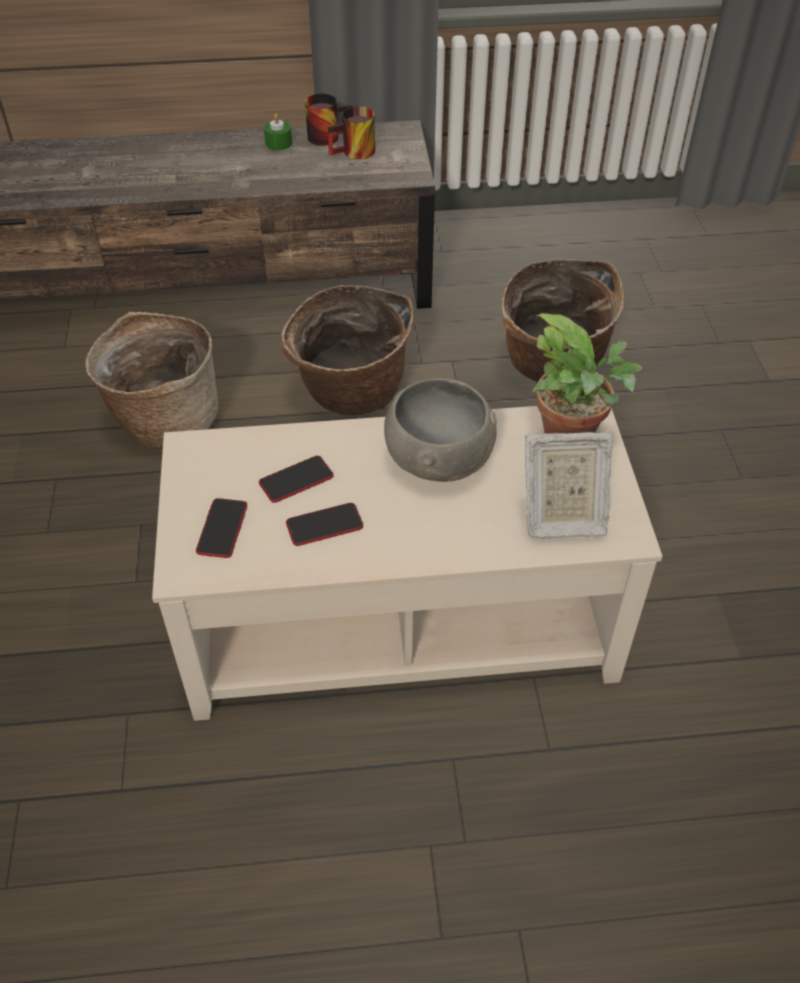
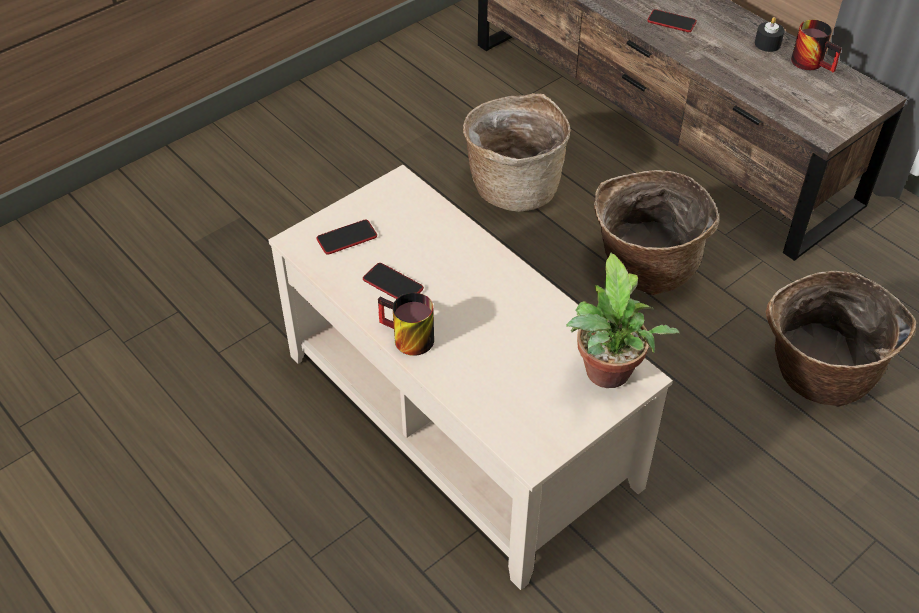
camera: 55 degrees right, 0 degrees up
(278, 143) = (767, 44): green candle -> black candle
(296, 480) = (419, 248): phone -> phone (671, 22)
(355, 153) = (809, 88): mug -> mug (405, 339)
(438, 458) = (509, 309): grey bowl -> none
(561, 518) = (514, 408): picture frame -> none

